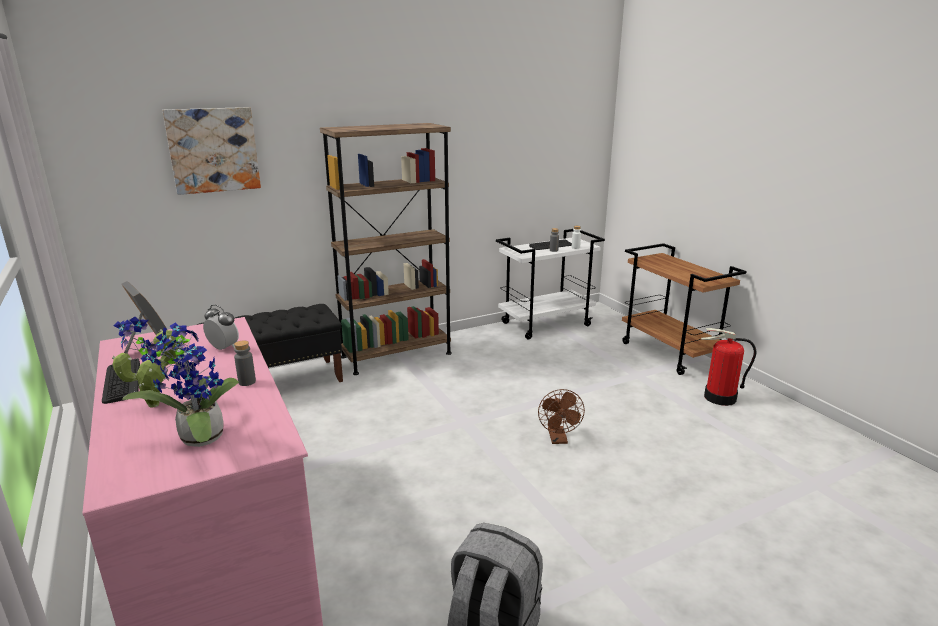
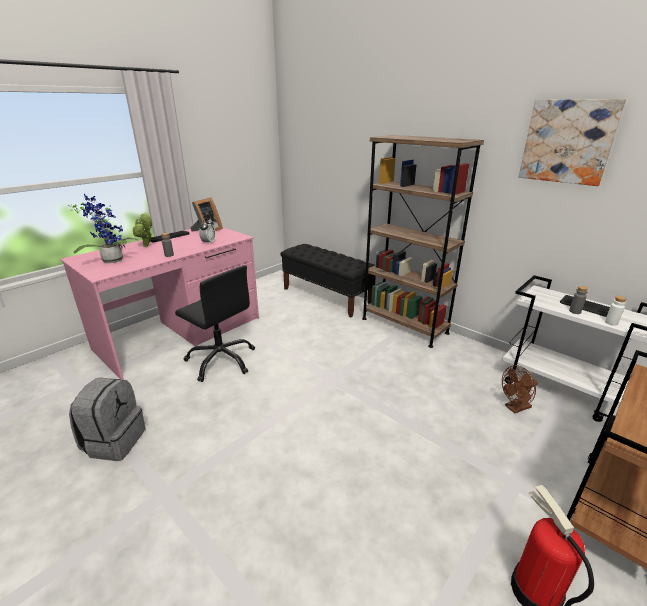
camera: 70 degrees right, 5 degrees up
(213, 150) = (338, 143): picture -> picture (567, 142)
(354, 505) = (221, 360): none -> black office chair
(558, 439) = (335, 436): brown fan -> brown fan (515, 408)

